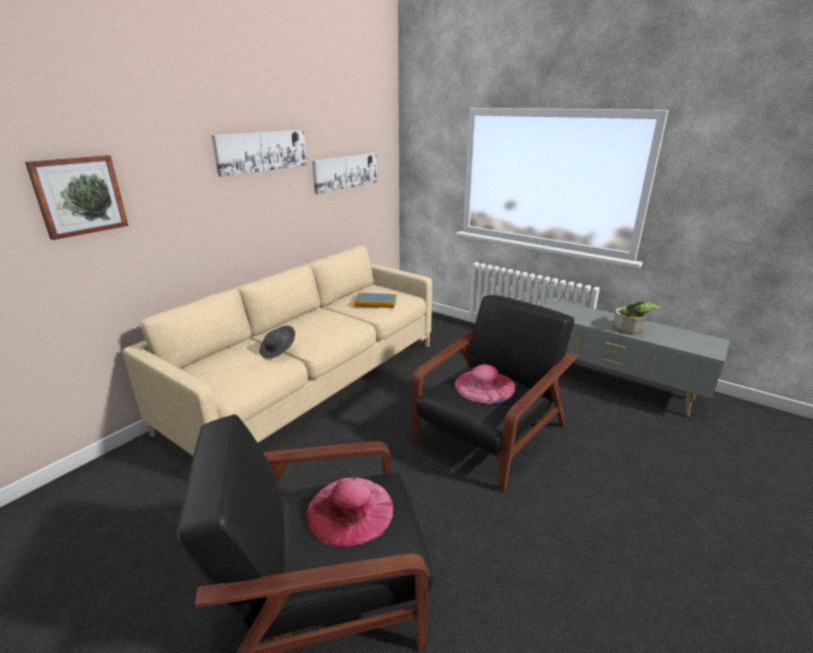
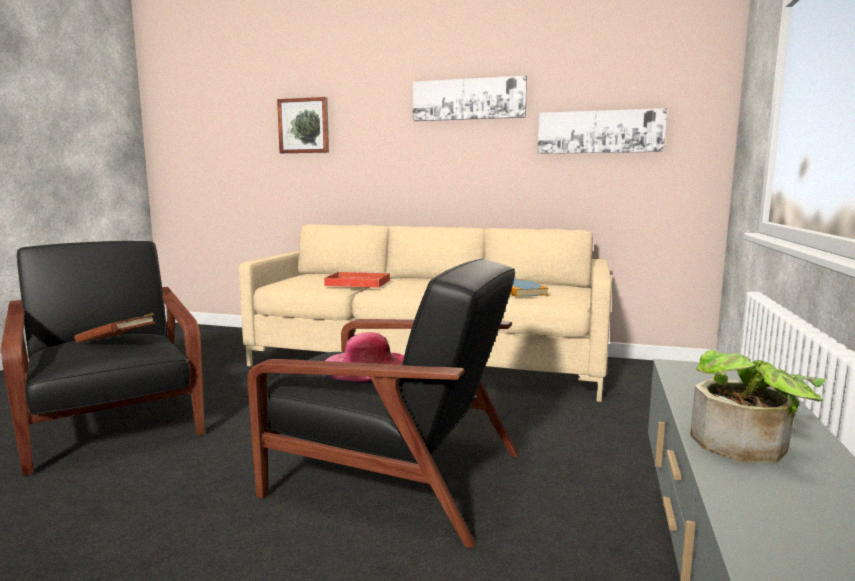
camera: 70 degrees right, 15 degrees down
(278, 351) = (356, 283): grey hat -> red tray
(350, 510) = (118, 343): pink hat -> brown book

